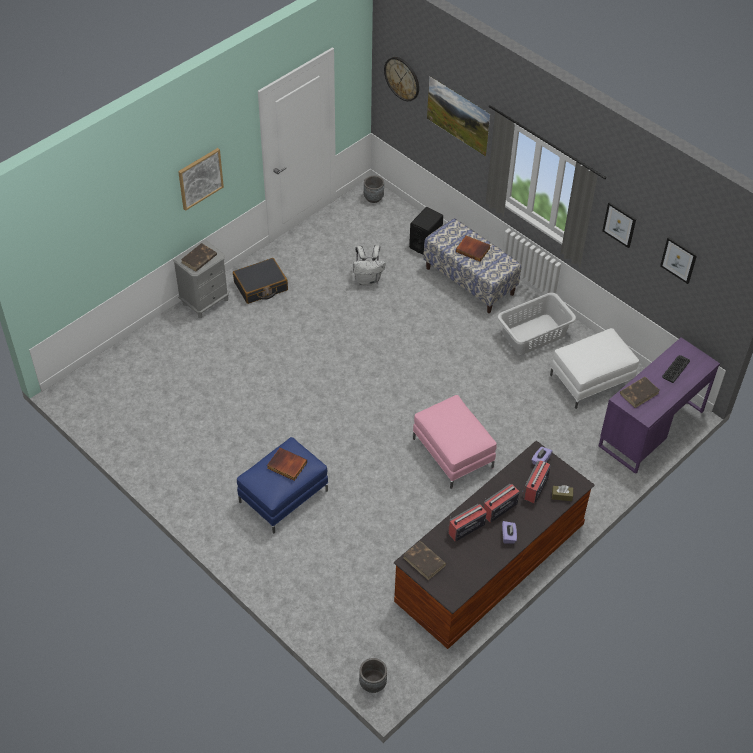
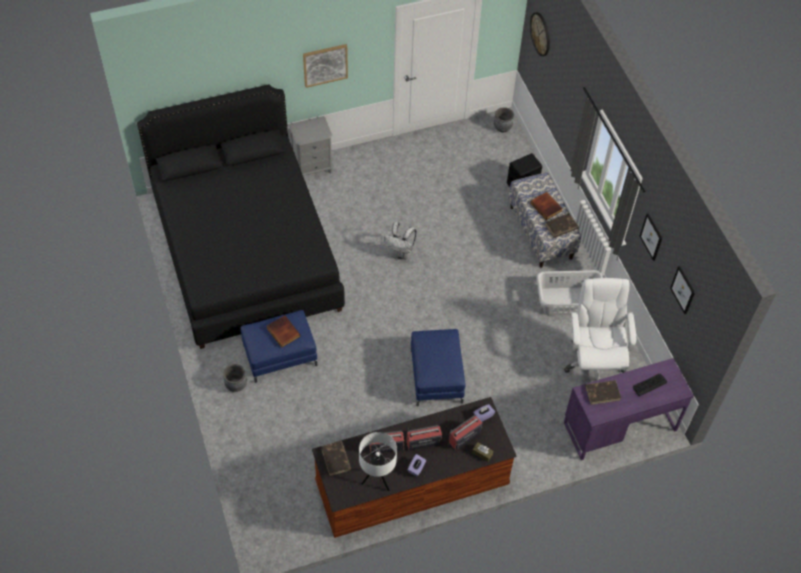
camera: 25 degrees right, 5 degrees up
(184, 409) = (245, 251): none -> black bed
(199, 259) = (309, 131): brown book -> brown book (561, 227)
(260, 286) = (364, 171): black suitcase -> none
(368, 280) = (455, 198): white backpack -> white backpack (400, 253)
(373, 683) = (260, 538): grey planter -> grey planter (236, 385)
(453, 453) = (436, 376): pink ottoman -> blue ottoman
(456, 126) = (566, 94): picture -> none
(477, 562) = (378, 479): none -> white table lamp
(591, 380) = (593, 362): white ottoman -> white office chair

